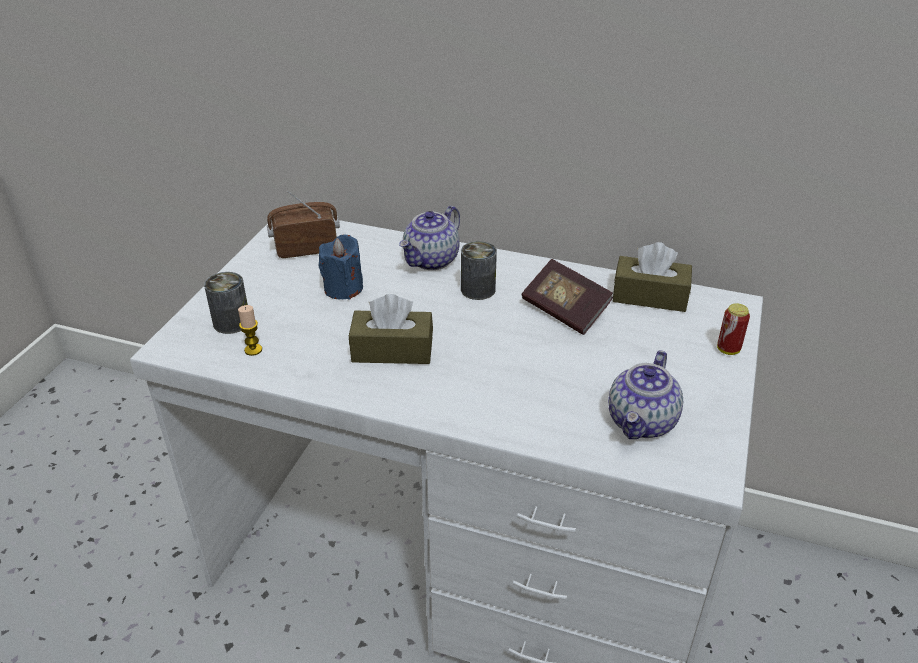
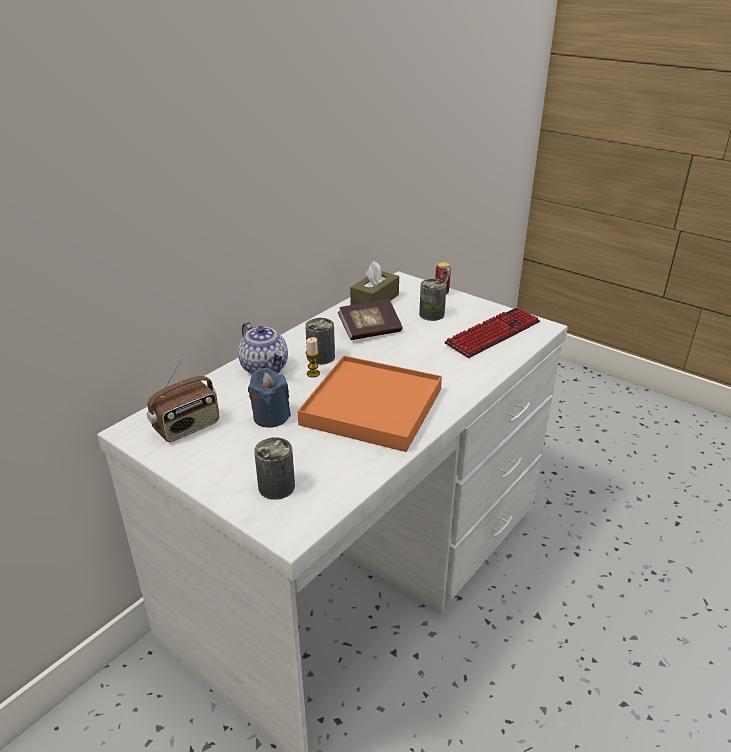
camera: 70 degrees left, 5 degrees down
(253, 350) = (328, 478): candle -> candle (313, 373)
(306, 248) = (187, 427): radio -> radio turned 135 degrees counterclockwise
(392, 350) = (372, 407): brown tissue box -> orange tray
(642, 422) = (493, 334): teapot -> keyboard
(653, 352) = (431, 314): none -> can

